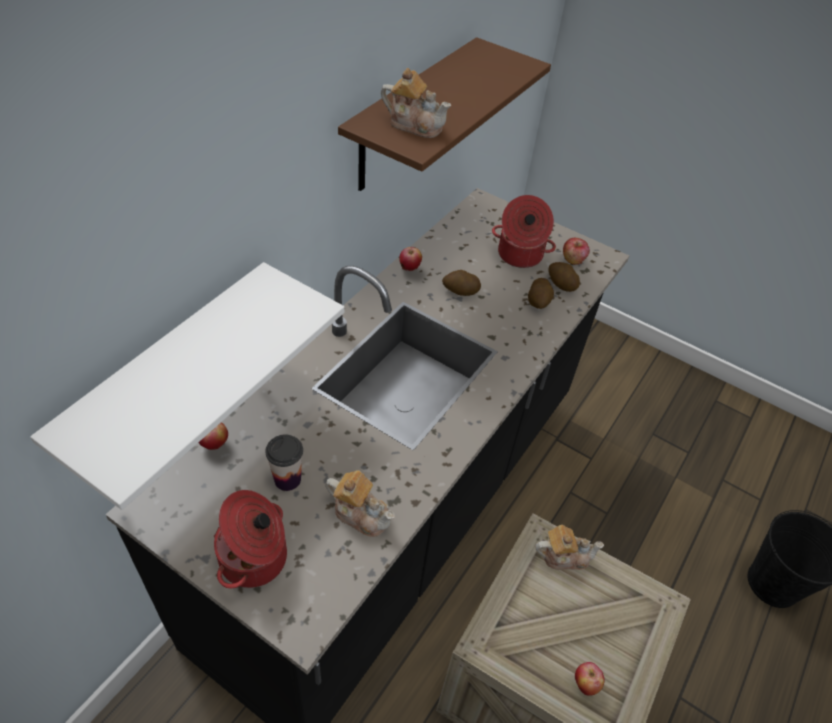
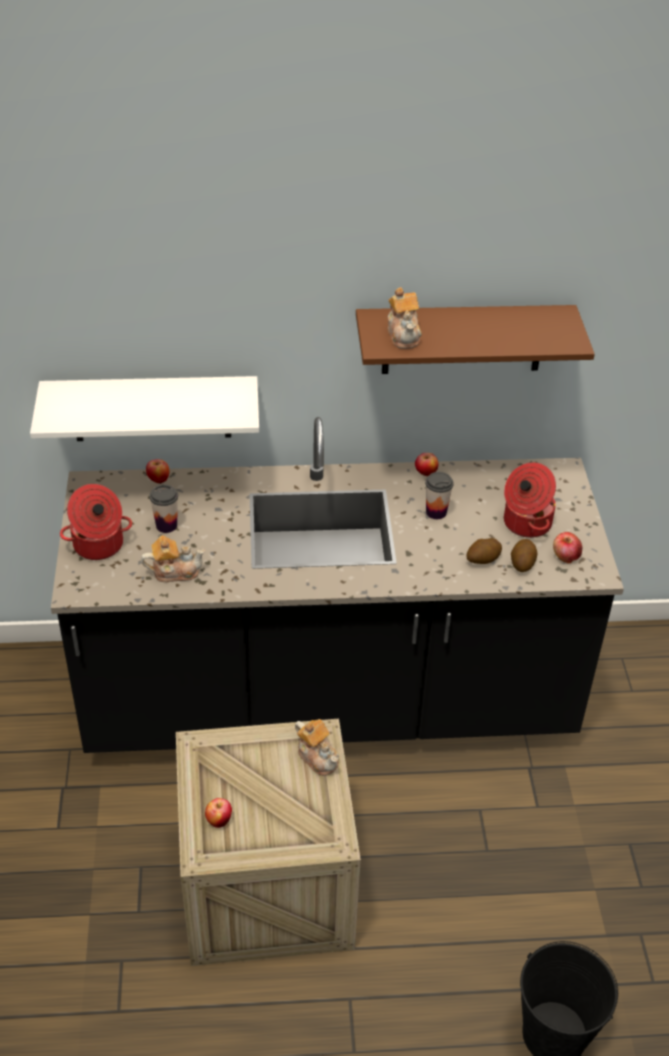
camera: 55 degrees right, 5 degrees down
(361, 514) = (175, 571): teapot -> teapot turned 90 degrees counterclockwise
(460, 291) = (436, 512): potato -> cup

